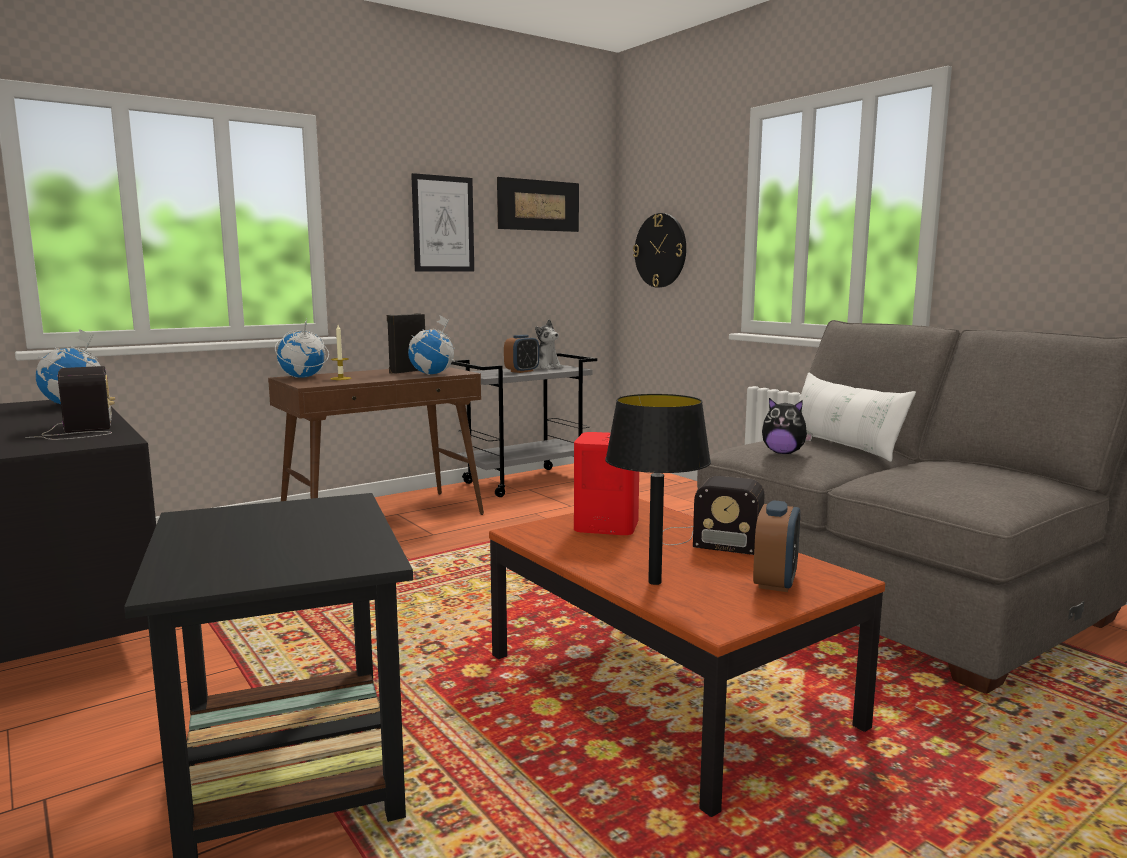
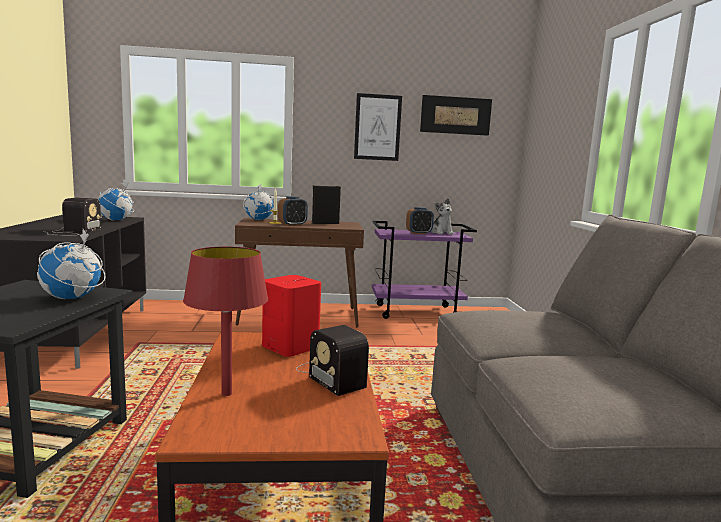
camera: 30 degrees right, 0 degrees up
(432, 374) = (333, 226): globe -> globe (72, 298)
(526, 482) = (417, 312): grey cart -> purple cart
(654, 582) = (226, 393): black table lamp -> red table lamp
(660, 250) = (544, 151): wall clock -> none
(775, 582) = (302, 421): alarm clock -> alarm clock (292, 225)
(783, 453) = (490, 322): plush toy -> none
(842, 446) = (561, 327): white pillow -> none

